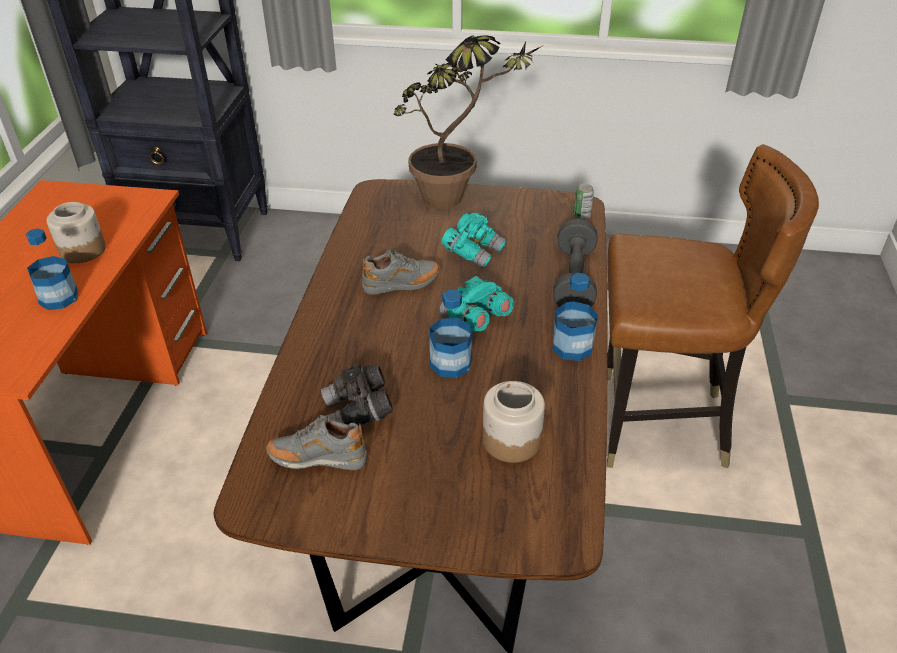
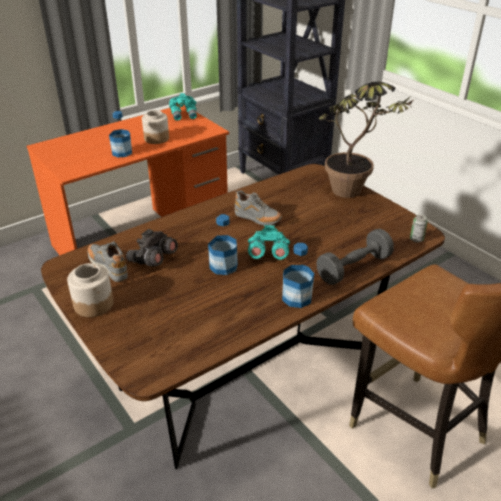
camera: 45 degrees right, 5 degrees down
(473, 251) = (319, 224): turquoise binoculars -> turquoise binoculars (184, 115)
(511, 439) = (195, 316): jar -> jar (94, 304)

